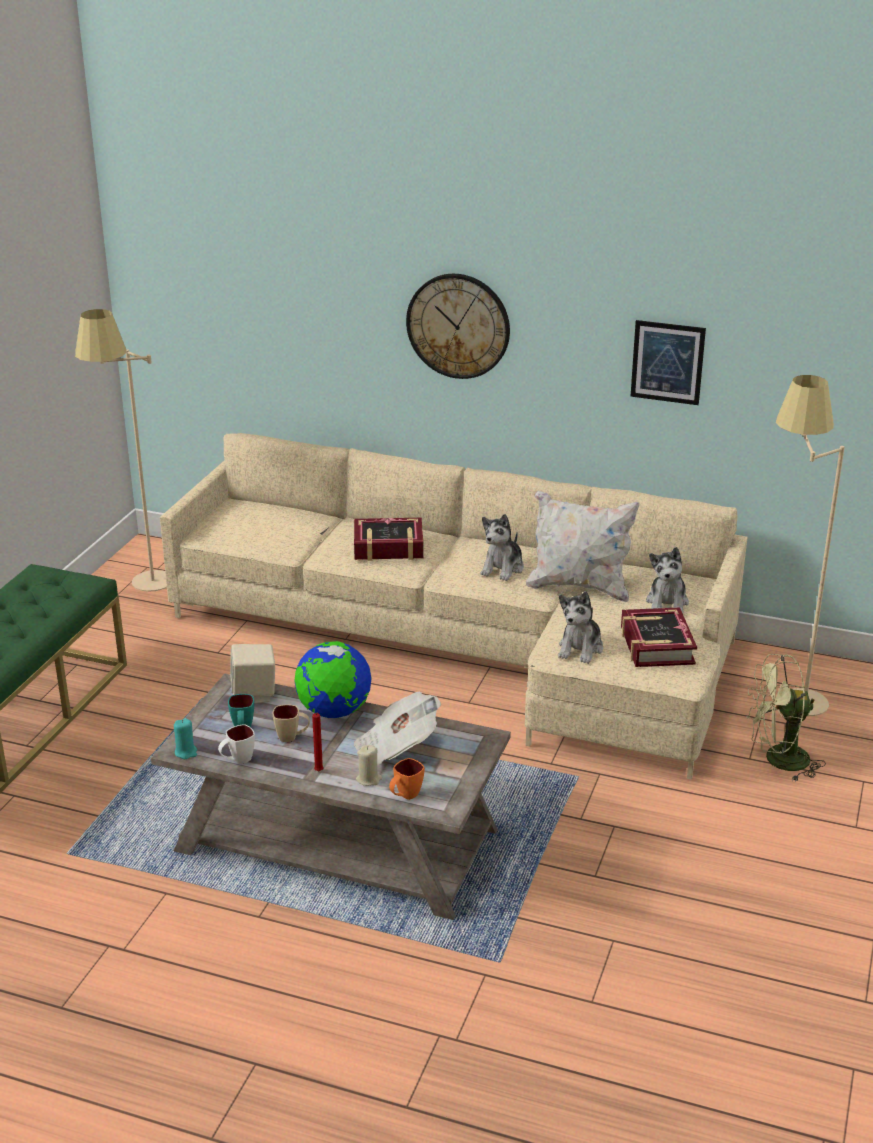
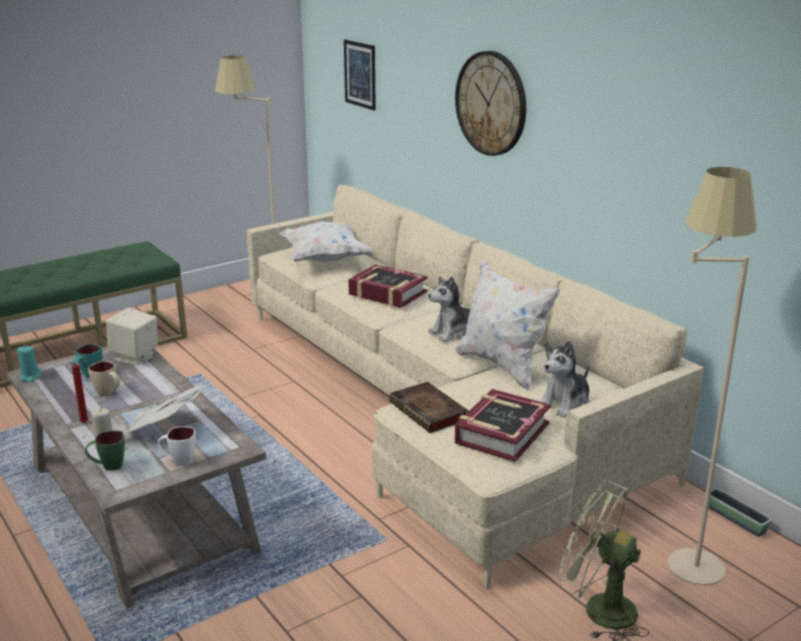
camera: 35 degrees right, 5 degrees down
(237, 760) = (49, 394): white mug -> white mug (178, 461)
(268, 527) = (324, 259): none -> white pillow
(334, 712) = (164, 387): globe -> none
(405, 796) = (108, 466): orange mug -> green mug
(580, 648) = (430, 412): plush toy -> book
(667, 362) = (646, 156): picture -> picture (360, 74)
(793, 656) = (735, 520): none -> planter

